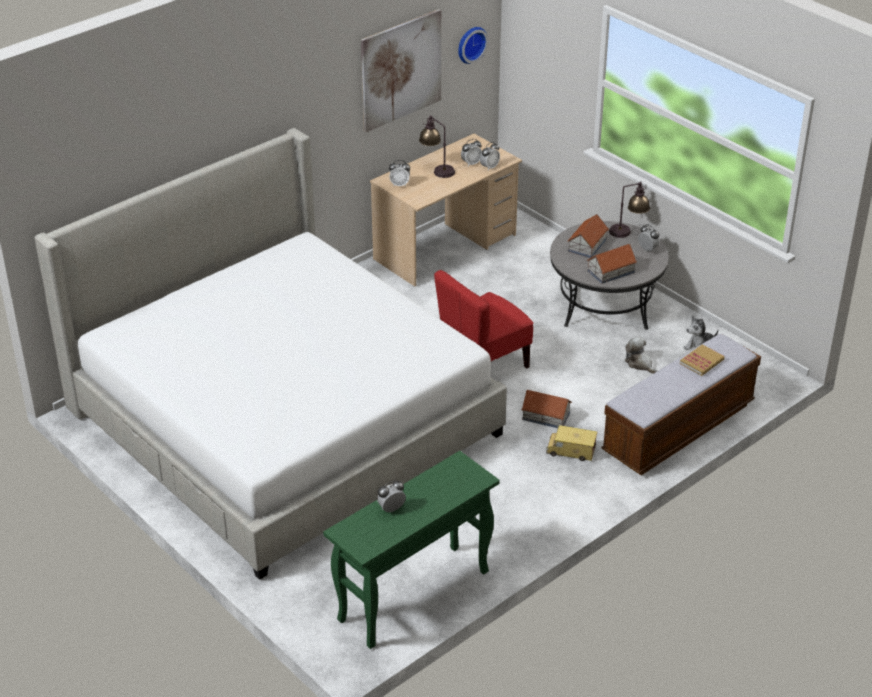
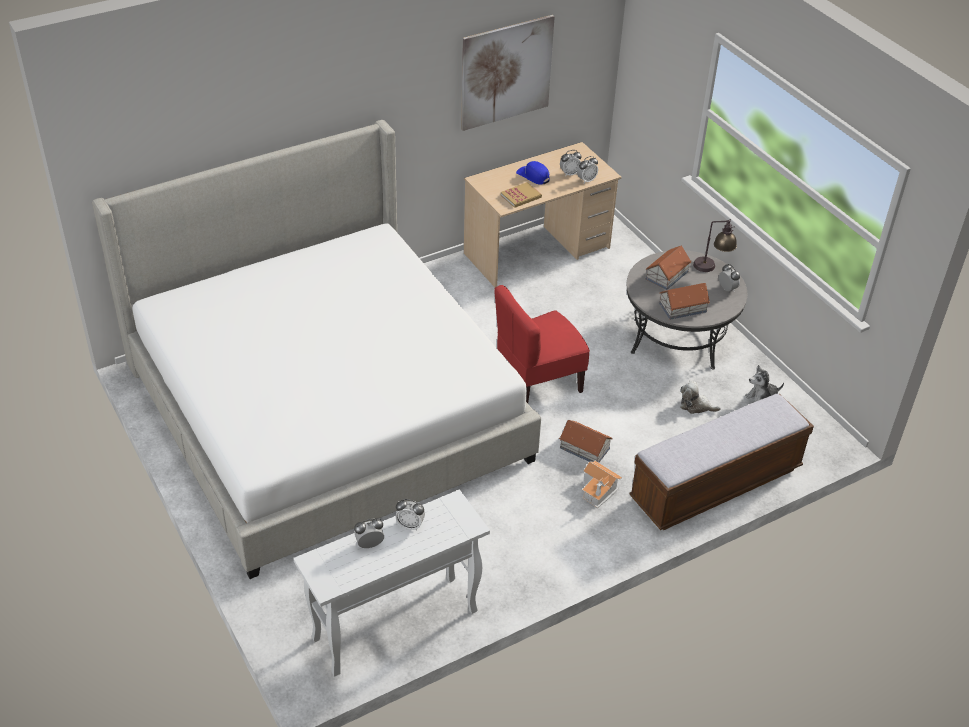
camera: 10 degrees right, 5 degrees up
(399, 184) = (492, 186): alarm clock -> alarm clock (410, 525)
(413, 597) = (394, 626): green console table -> white console table
(437, 170) = (533, 176): table lamp -> blue cap
(470, 44) = (585, 53): wall clock -> none
(571, 451) = (598, 491): toy truck -> toy house
(640, 364) = (696, 406): plush toy -> plush toy turned 45 degrees counterclockwise
(701, 361) = (748, 422): book -> book (521, 196)

